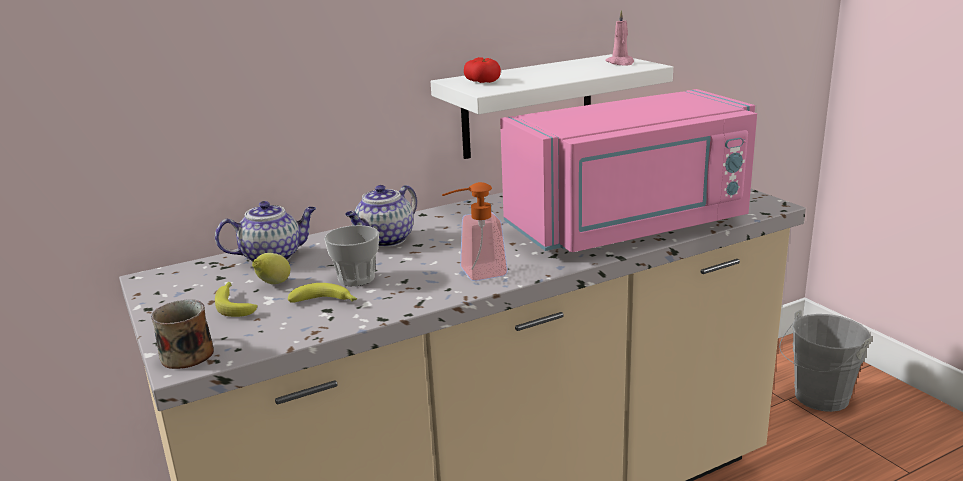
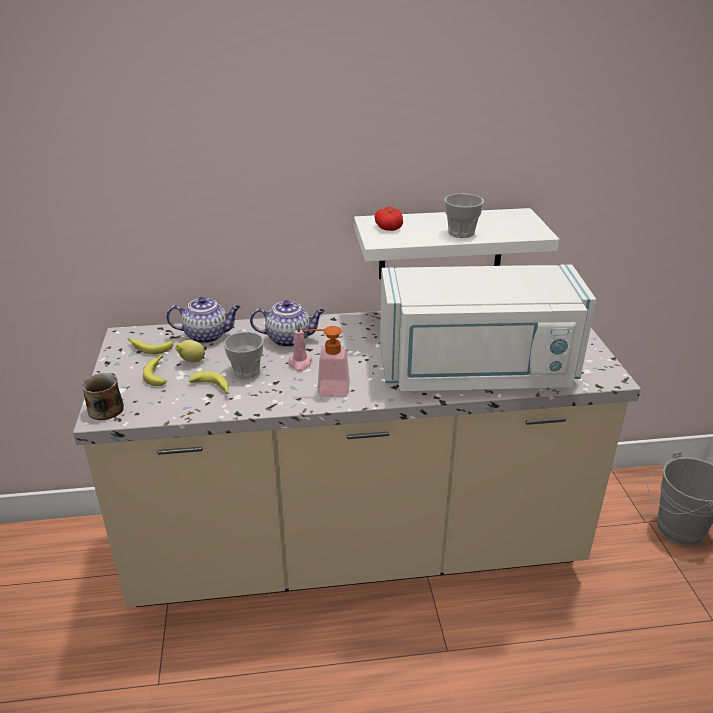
camera: 20 degrees right, 10 degrees up
(198, 283) = (148, 347): none -> banana
(385, 240) = (289, 339): teapot -> teapot turned 150 degrees counterclockwise
(568, 74) = (461, 233): none -> cup
(620, 63) = (520, 224): pink candle -> pink candle (300, 363)
(631, 226) = (477, 372): pink microwave -> white microwave

